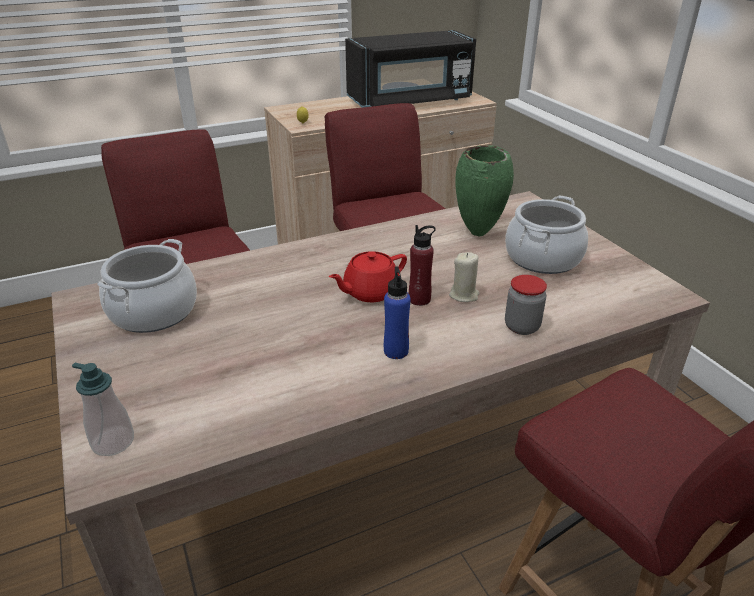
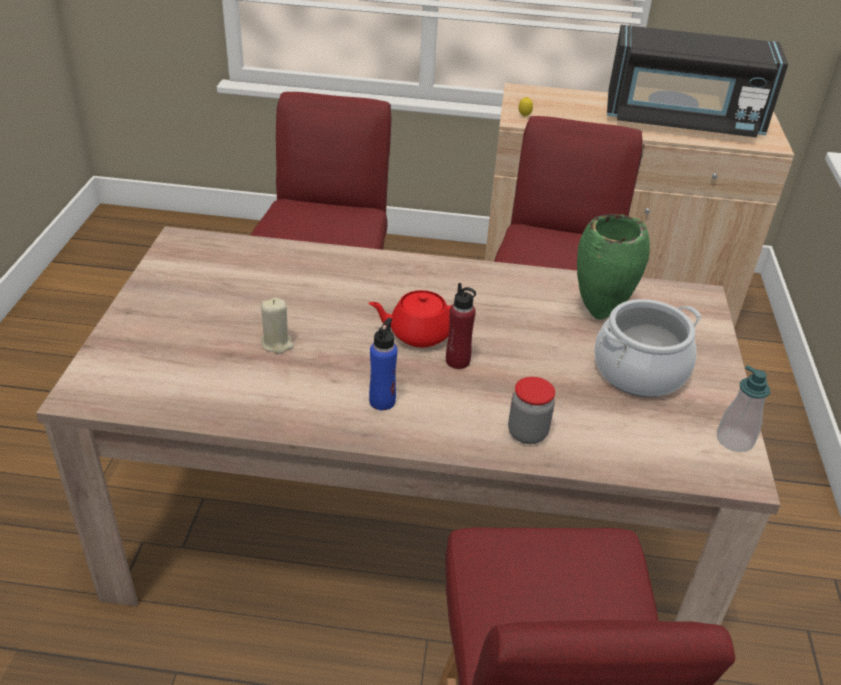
camera: 30 degrees right, 5 degrees up
(113, 442) = (104, 374): soap dispenser -> soap dispenser (734, 440)
(154, 311) = (223, 276): cooking pot -> none
(464, 295) = (506, 376): beige candle -> beige candle (277, 343)

